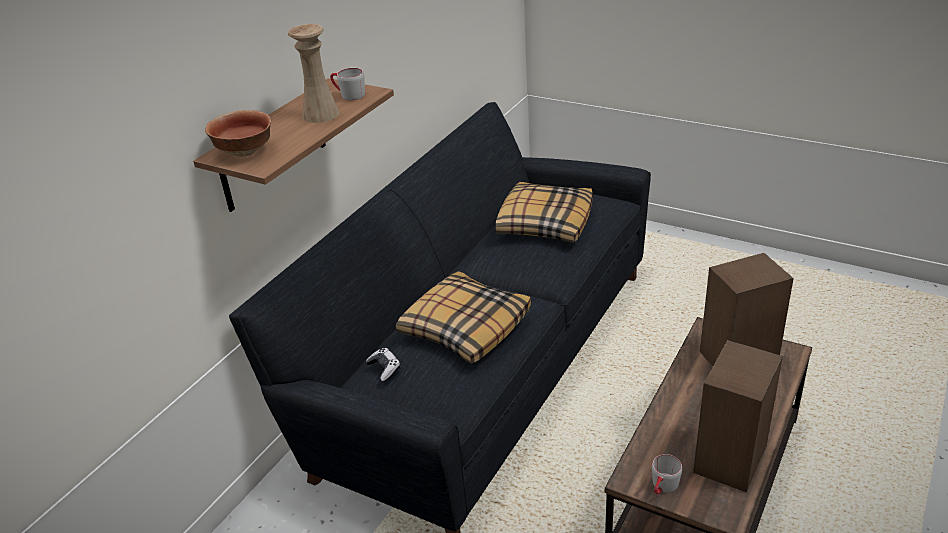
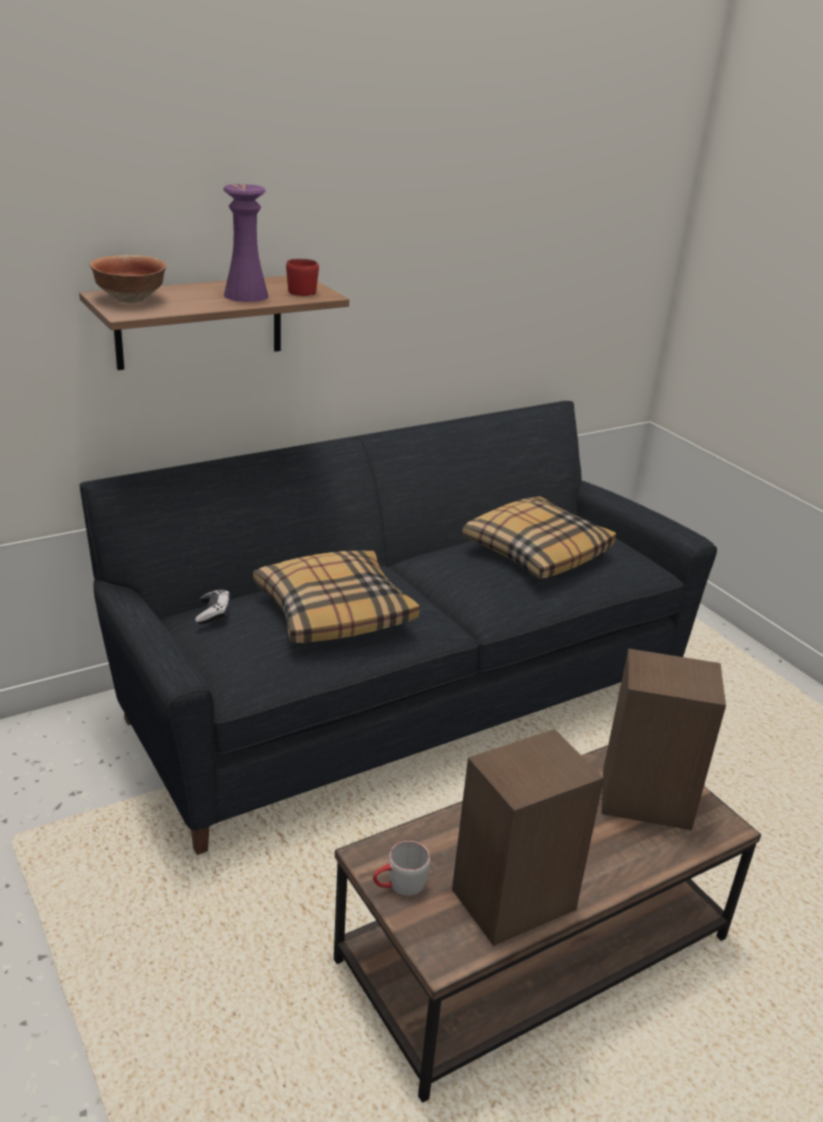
camera: 25 degrees right, 5 degrees down
(320, 114) = (246, 295): beige vase -> purple vase
(348, 95) = (298, 290): grey mug -> red mug

